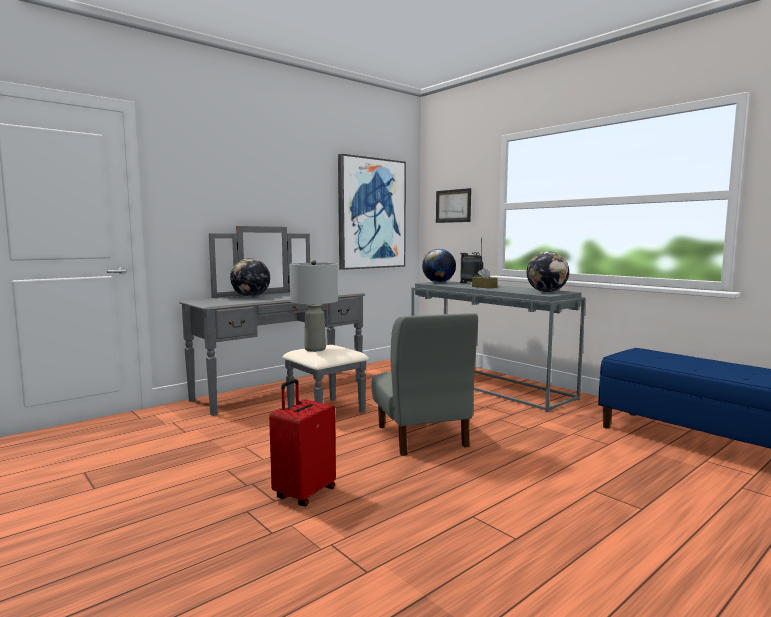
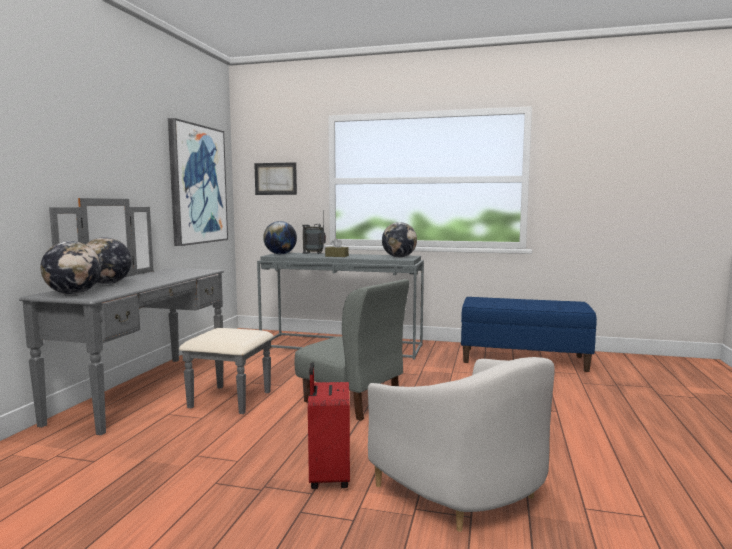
camera: 35 degrees left, 0 degrees up
(211, 301) = (73, 293): none -> globe
(315, 349) = (217, 334): grey table lamp -> none
(397, 548) = (464, 491): none -> white armchair

